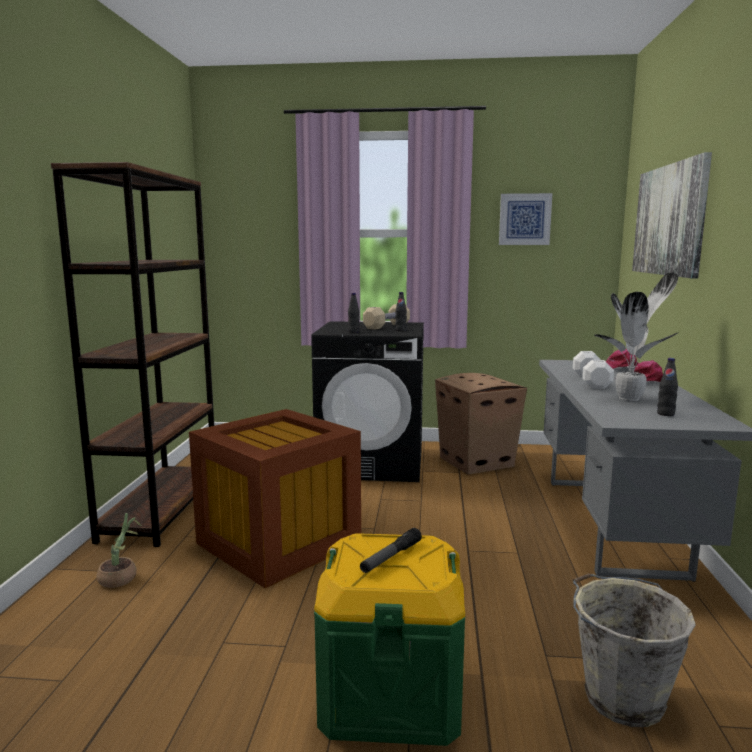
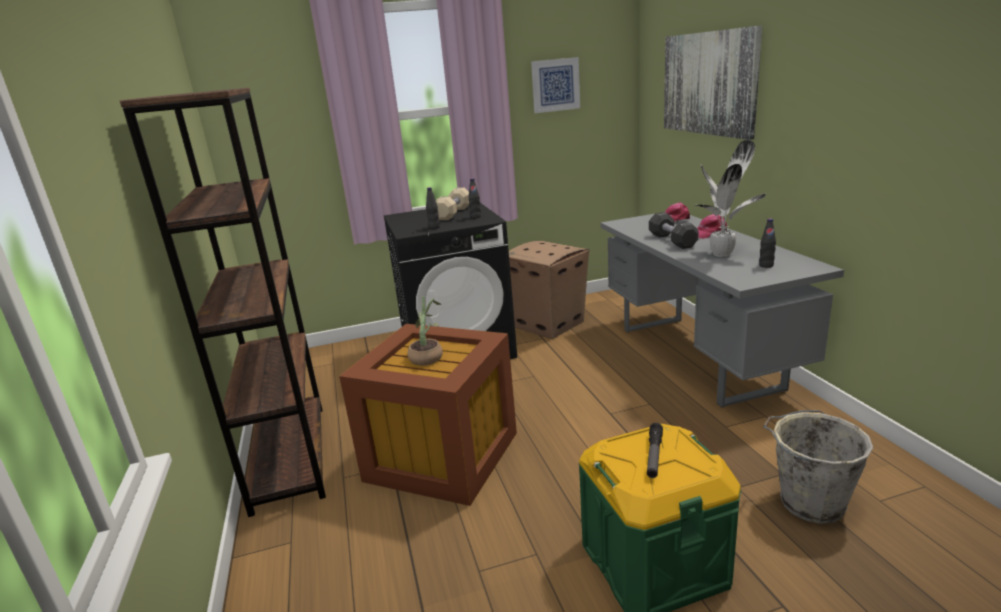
camera: 20 degrees left, 10 degrees up
(122, 577) = (318, 542): potted plant -> potted plant (428, 356)
(591, 381) = (672, 241): white dumbbell -> black dumbbell

